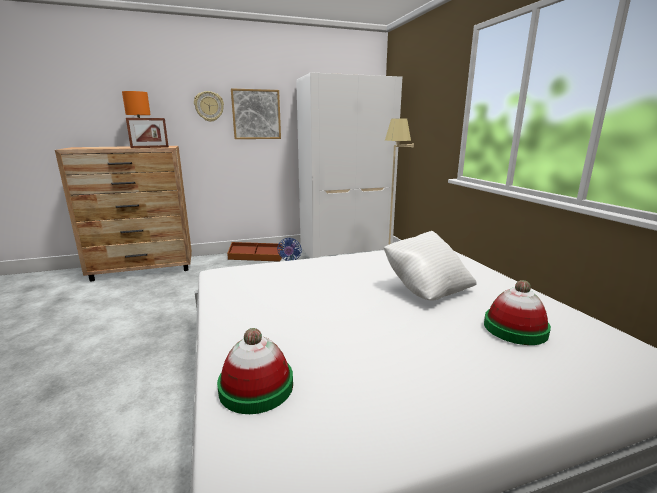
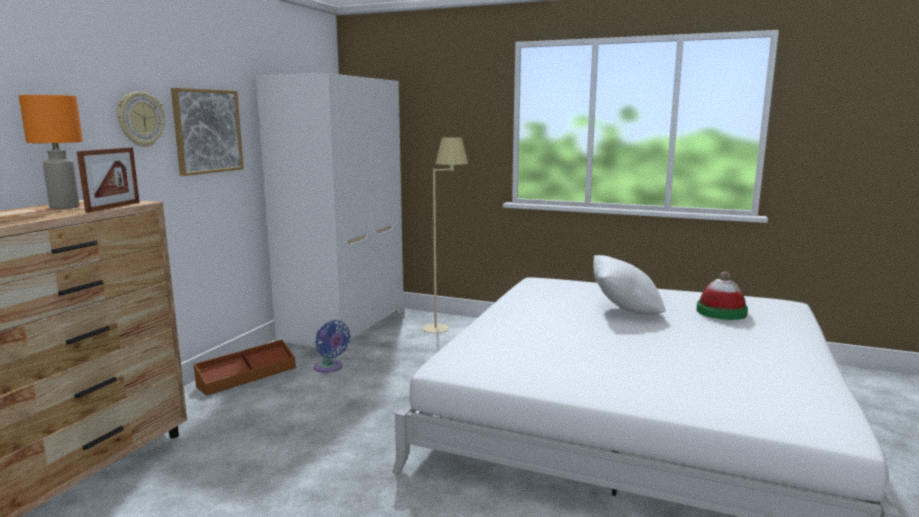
camera: 50 degrees left, 5 degrees down
(256, 386) = (726, 404): hat -> none

